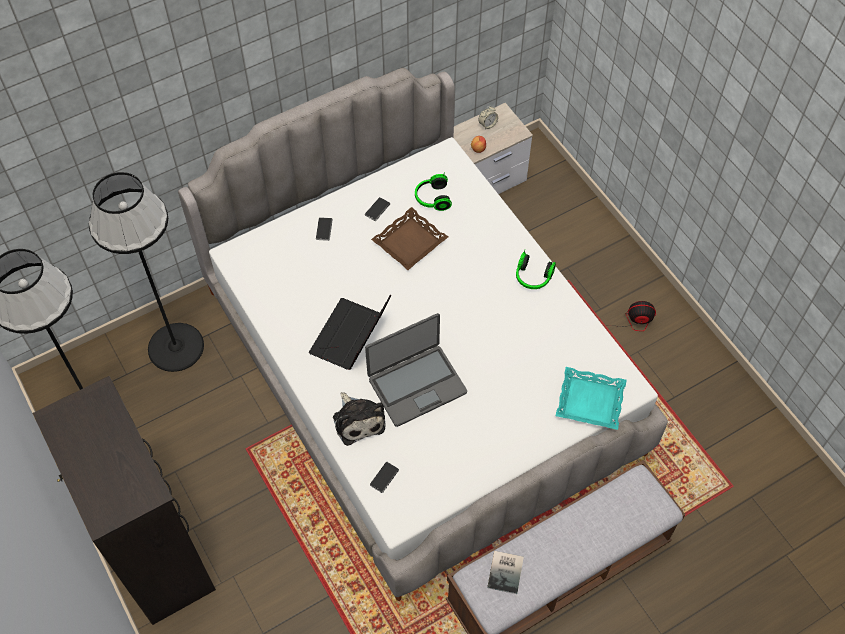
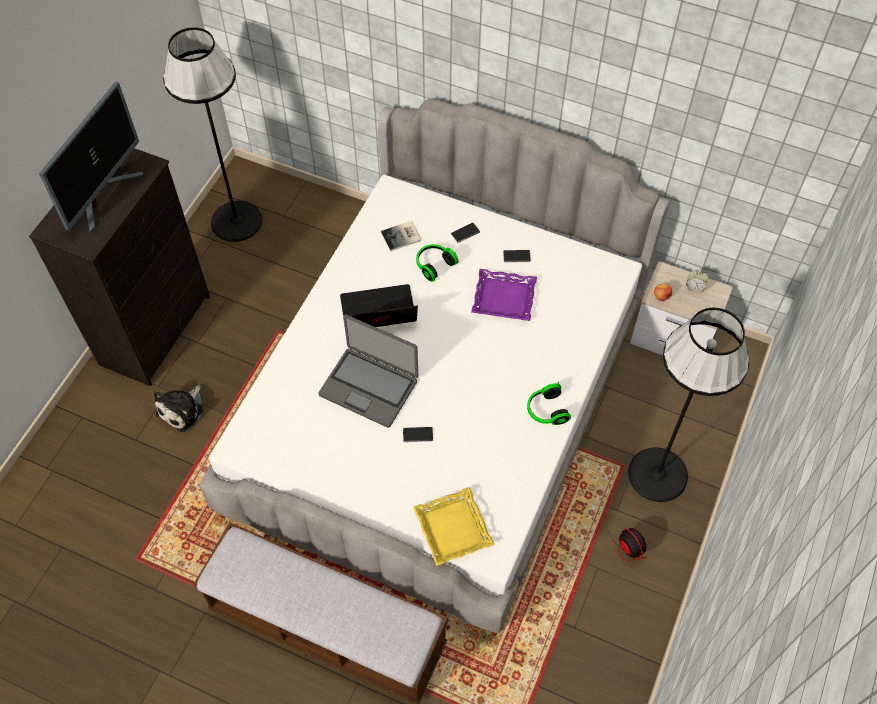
camera: 55 degrees right, 0 degrees up
(100, 449) = (104, 194): none -> monitor
(176, 347) = (329, 230): black floor lamp -> black floor lamp (658, 474)
(358, 420) = (306, 365): plush toy -> plush toy (183, 410)
(384, 477) = (267, 415): phone -> phone (418, 435)
(409, 242) = (504, 298): brown tray -> purple tray
(432, 198) = (562, 287): headphones -> headphones (434, 265)
(507, 571) = (258, 564): book -> book (402, 237)
(590, 402) = (452, 529): turquoise tray -> yellow tray

